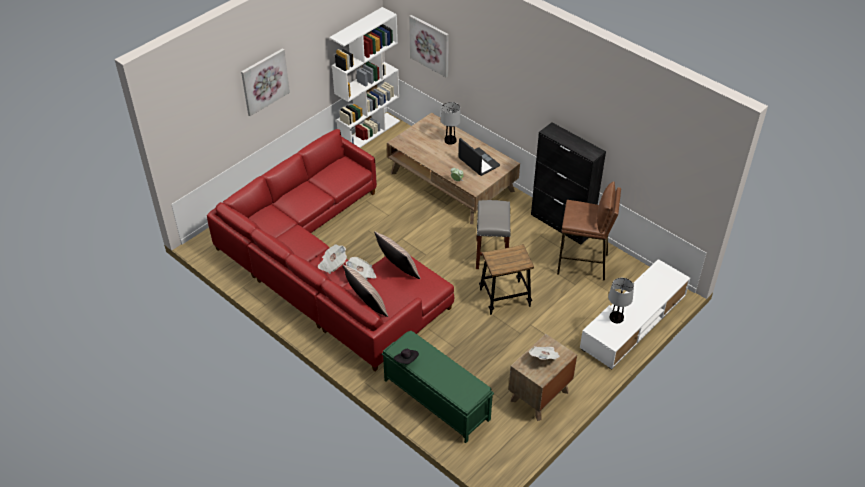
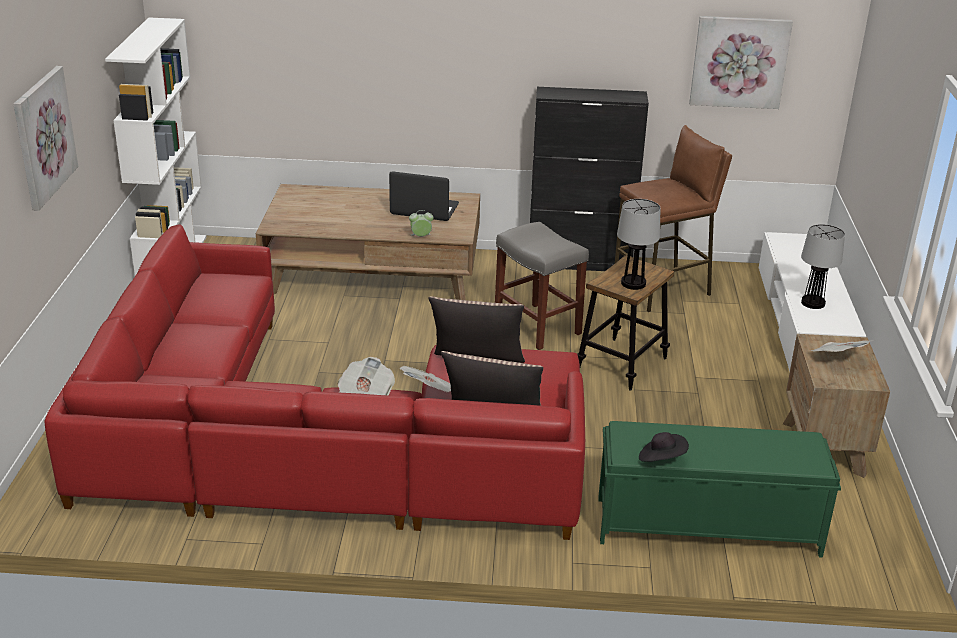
camera: 40 degrees left, 15 degrees down
(430, 45) = (264, 52): picture -> picture (739, 62)
(450, 140) = (350, 201): table lamp -> table lamp (633, 283)

